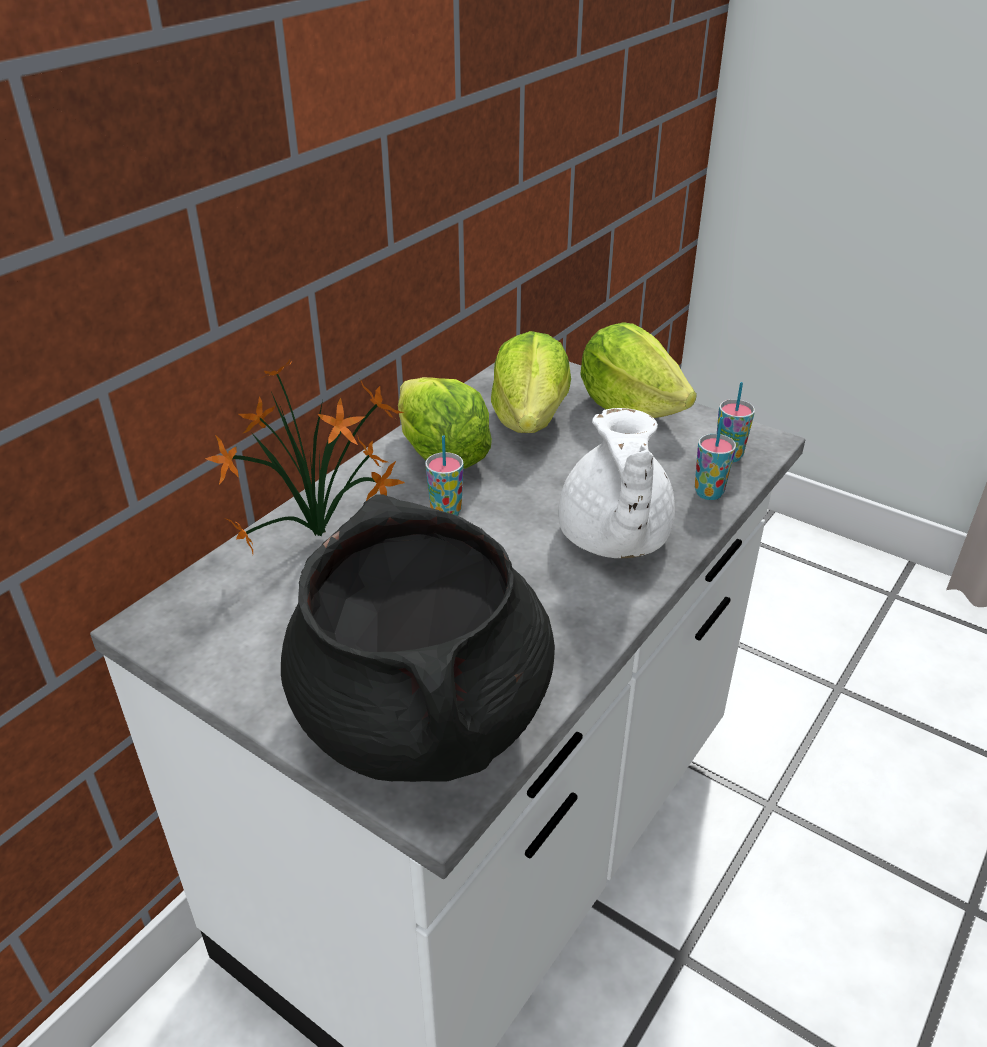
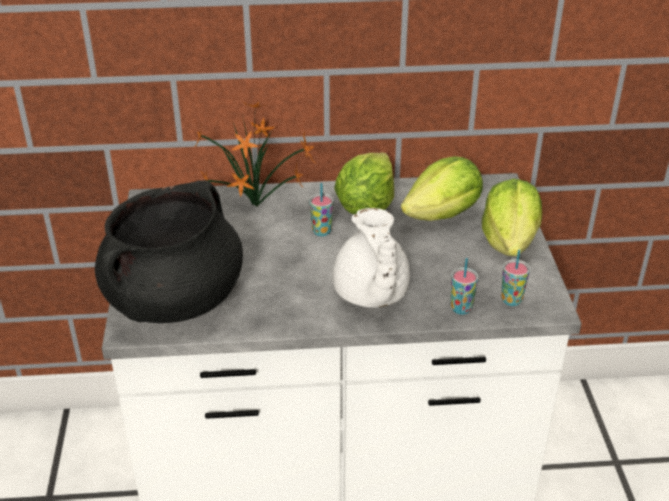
camera: 50 degrees right, 0 degrees up
(613, 539) = (370, 294): white teapot -> white teapot turned 60 degrees counterclockwise

